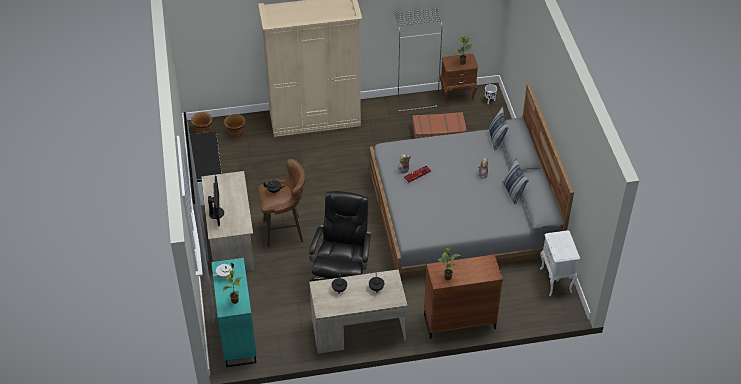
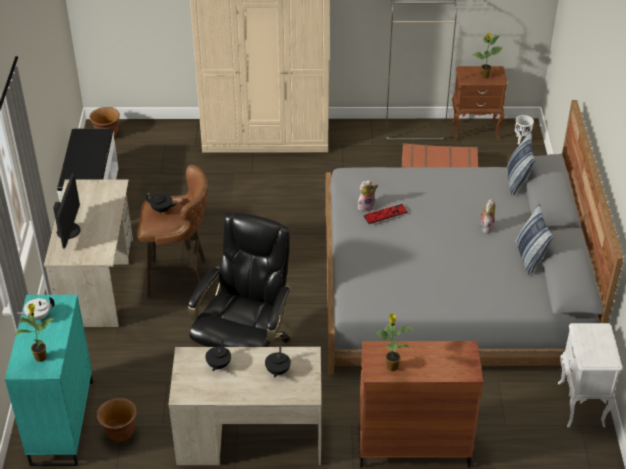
camera: 10 degrees right, 5 degrees down
(236, 133) = (151, 142): brown planter -> brown planter (120, 433)

